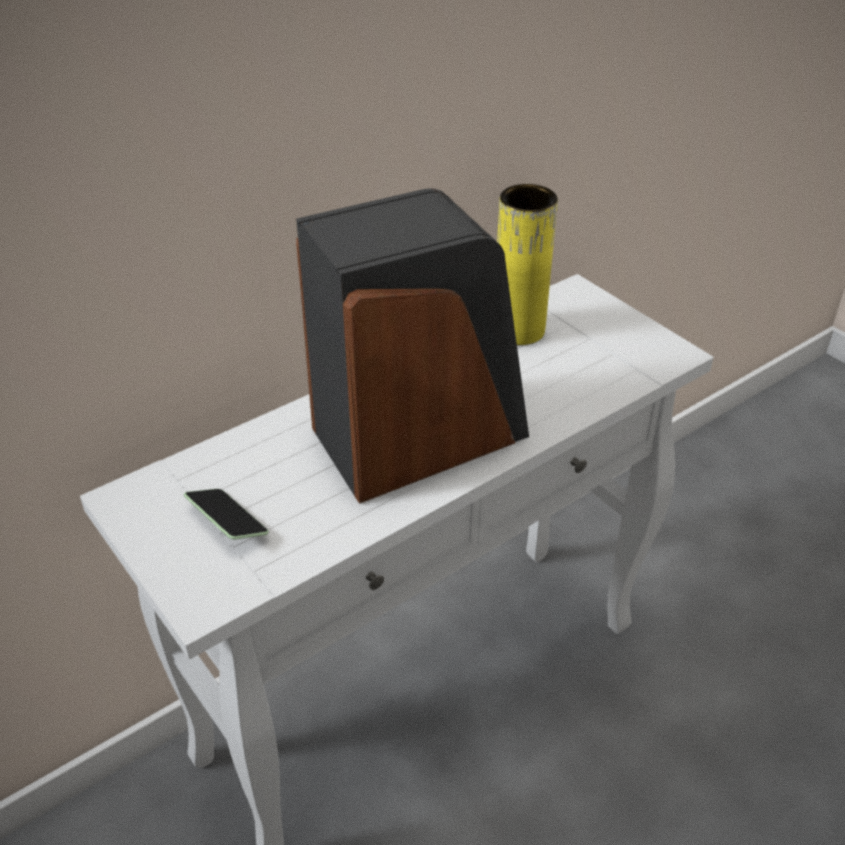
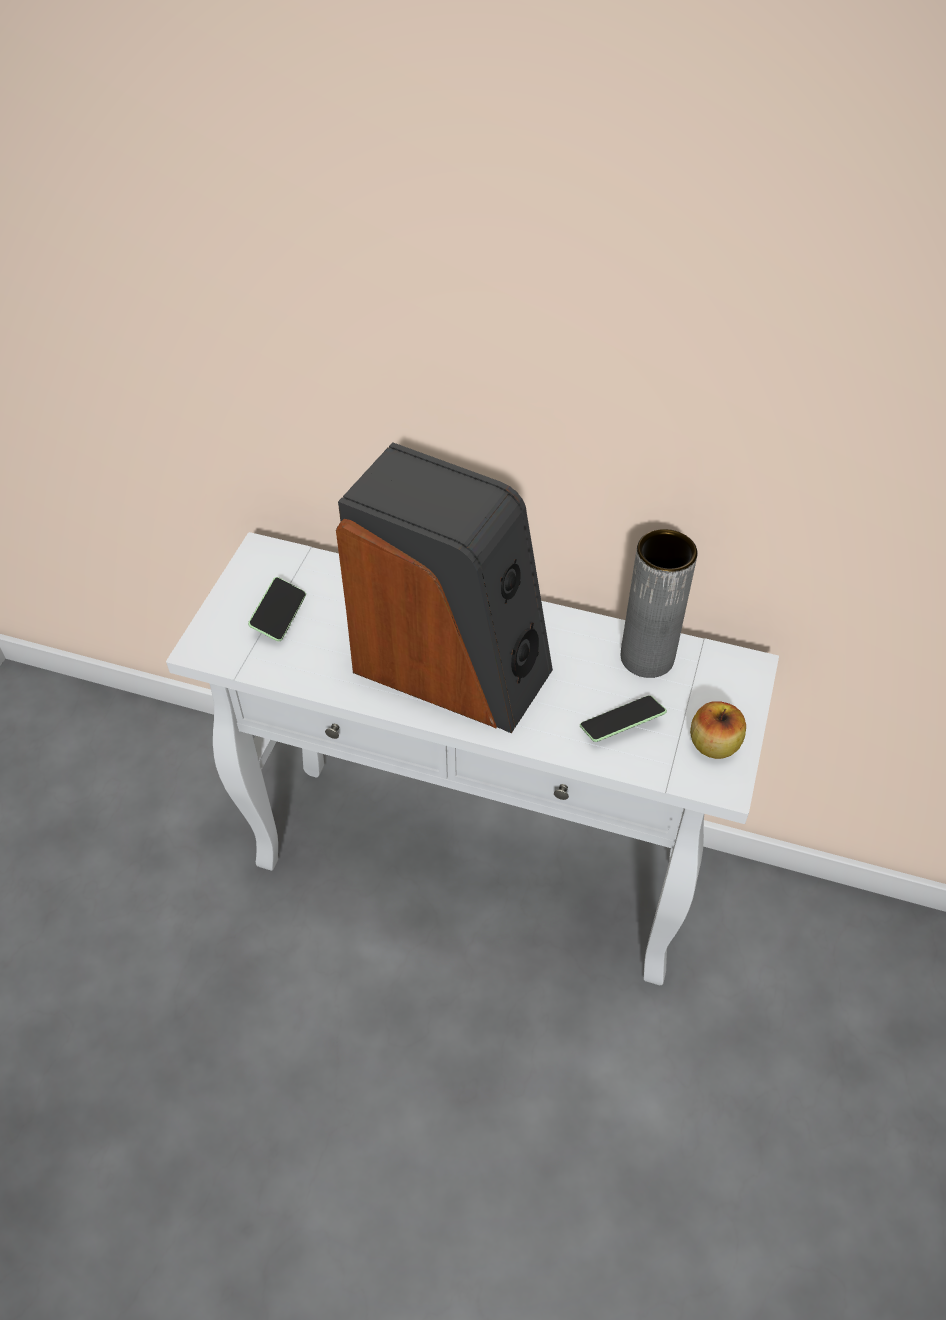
camera: 55 degrees right, 10 degrees up
(518, 330) = (647, 657): yellow vase -> grey vase
(575, 375) = (621, 725): none -> phone
(635, 341) = (713, 745): none -> apple

